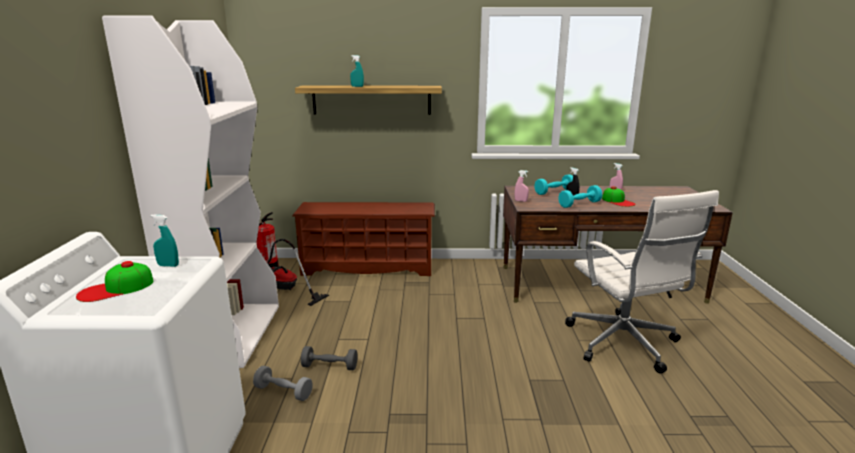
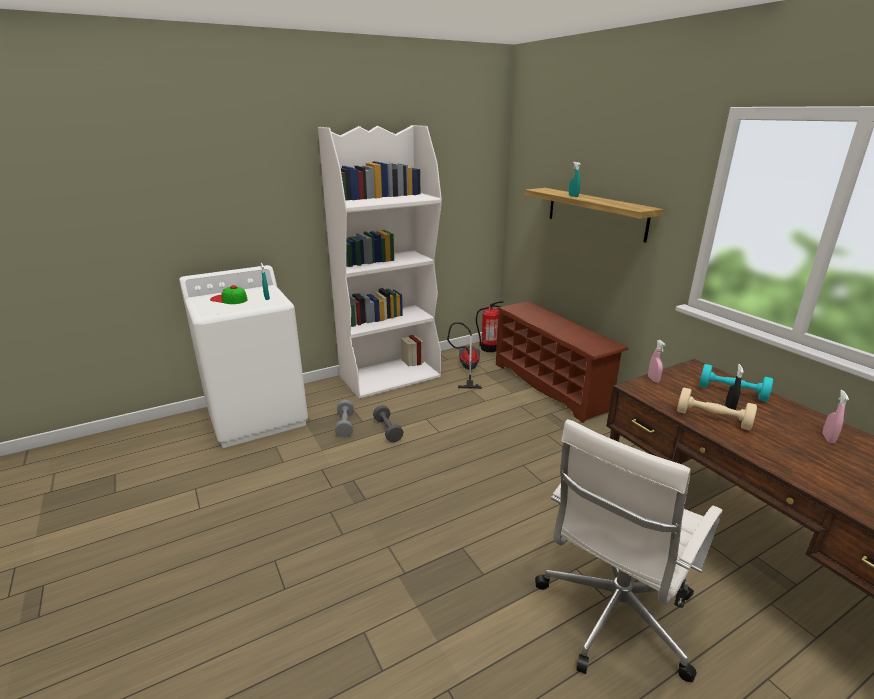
camera: 60 degrees right, 5 degrees up
(579, 204) = (712, 419): turquoise dumbbell -> beige dumbbell
(618, 201) = (787, 447): cap -> none

